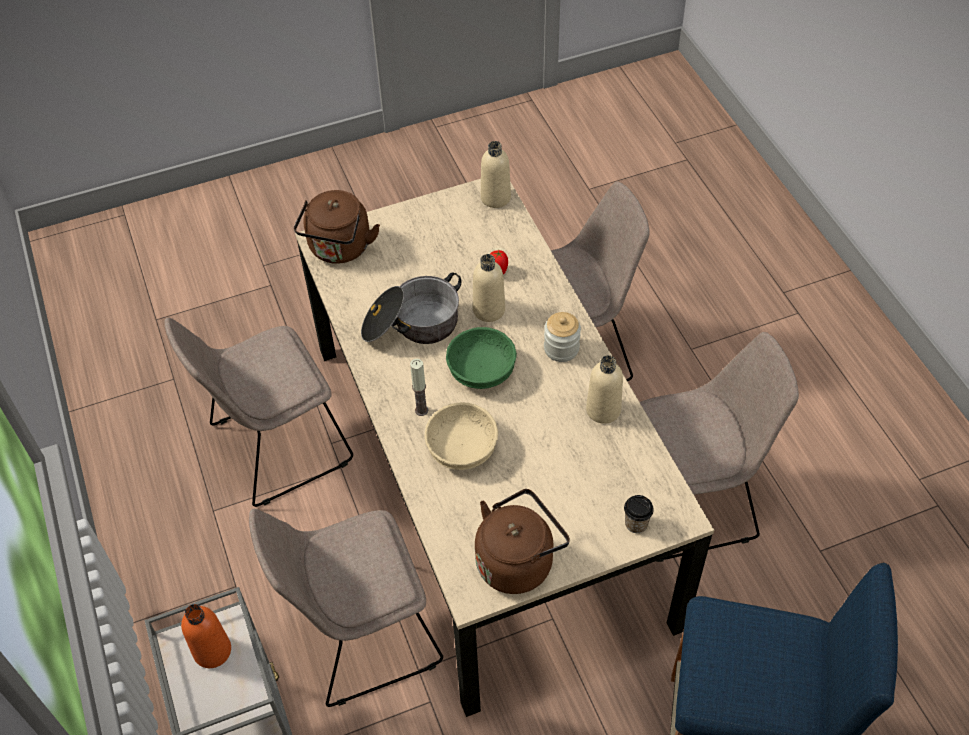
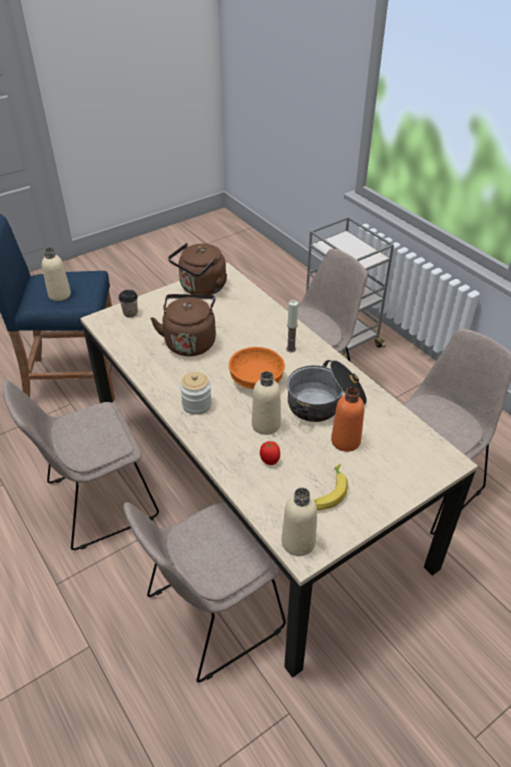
camera: 165 degrees right, 10 degrees down
(212, 651) = (355, 256): orange bottle -> orange bottle (345, 441)
(339, 249) = (425, 456): brown kettle -> brown kettle (190, 341)
(451, 232) = (328, 492): none -> banana
(461, 448) = (254, 333): beige bowl -> none
(481, 369) = (256, 380): green bowl -> orange bowl
(603, 410) = (157, 368): beige bottle -> beige bottle (59, 295)

